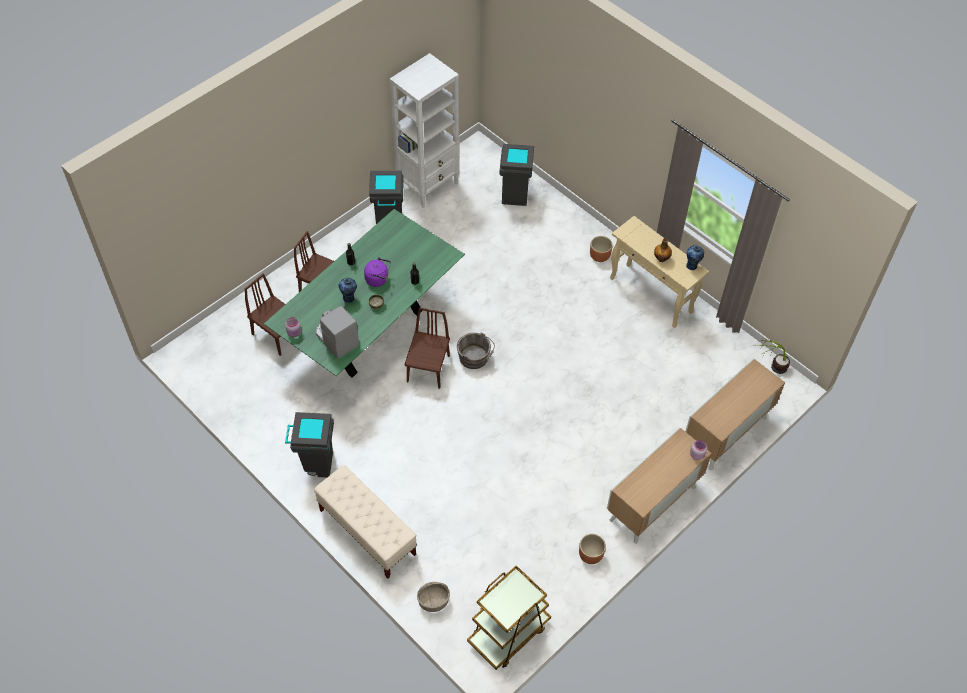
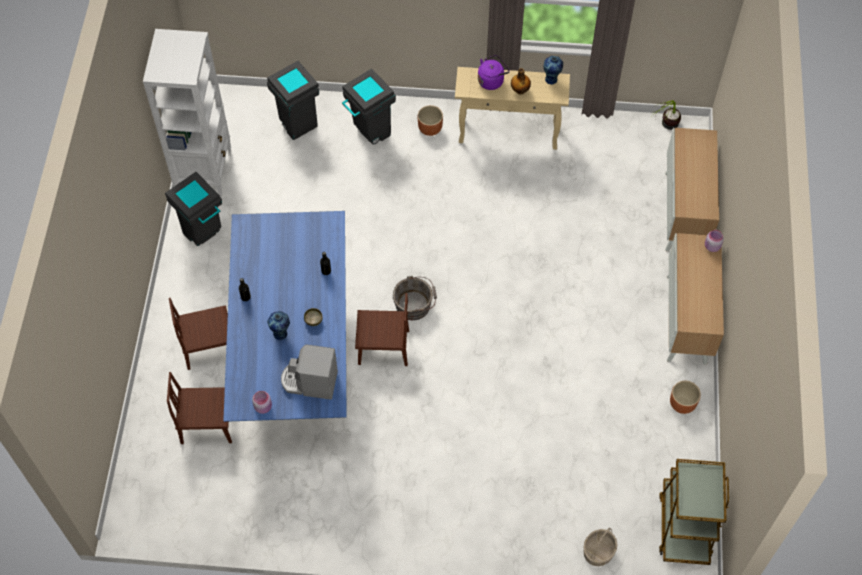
camera: 40 degrees left, 5 degrees up
(316, 464) = (373, 517): grey trash can -> grey trash can (370, 134)
(367, 532) = (482, 540): beige bench -> none
(371, 331) = (294, 352): green dining table -> blue dining table
(378, 279) = (289, 294): purple kettle -> purple kettle (492, 80)
(428, 368) = (383, 347): brown chair -> brown chair turned 120 degrees clockwise

